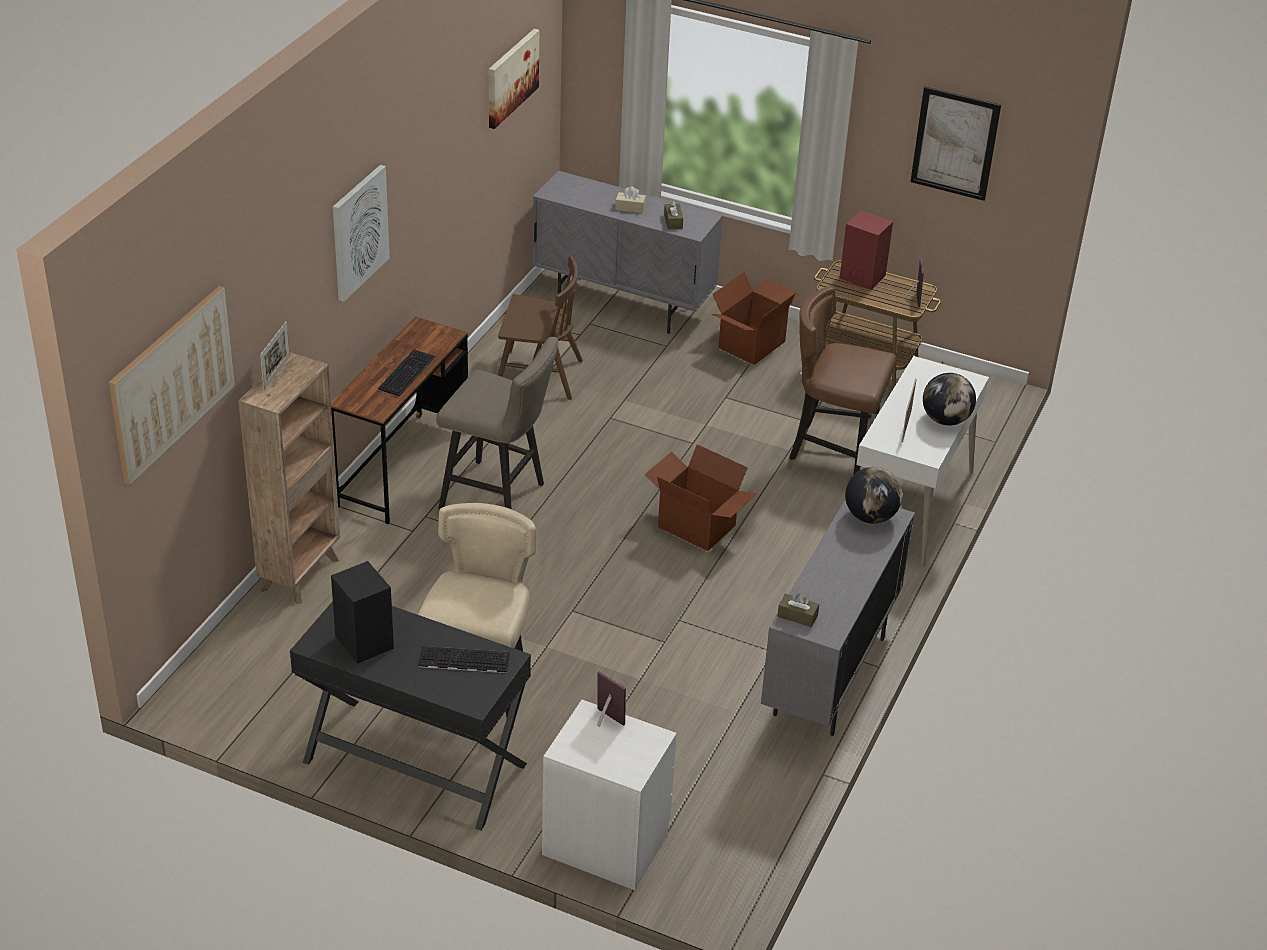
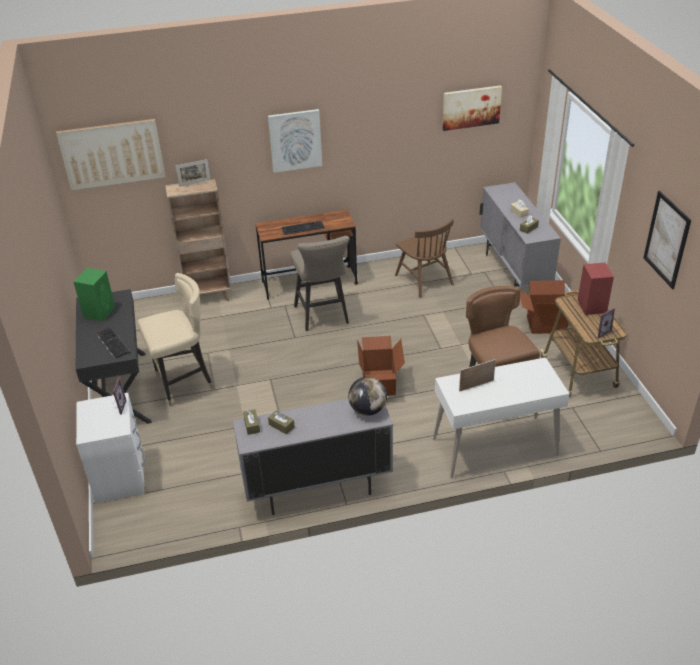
camera: 55 degrees right, 0 degrees up
(363, 641) = (99, 311): black speaker -> green speaker
(825, 593) = (281, 426): none -> brown tissue box
(945, 420) = (502, 397): globe -> none

